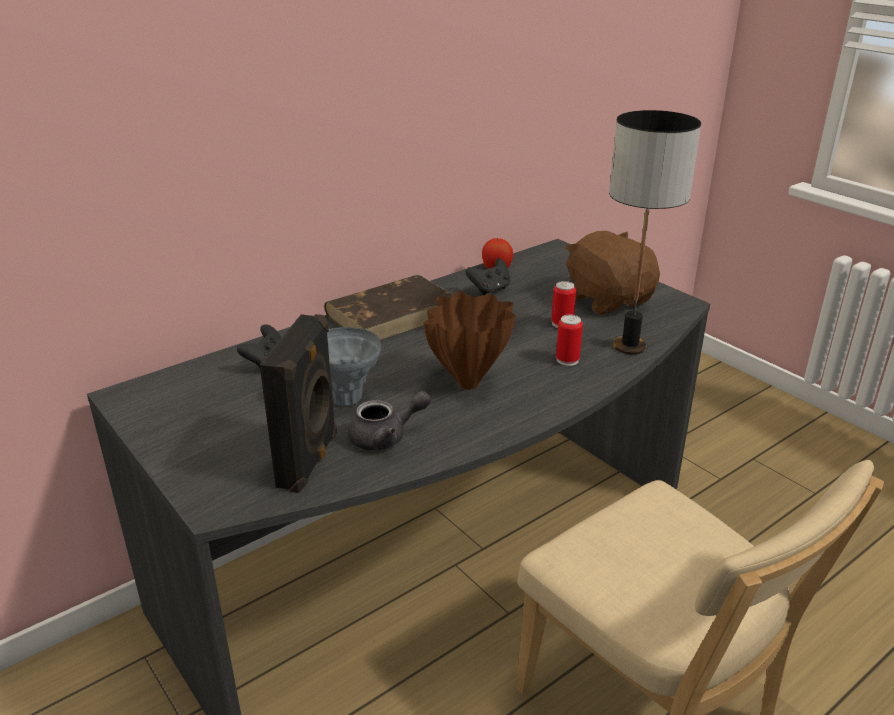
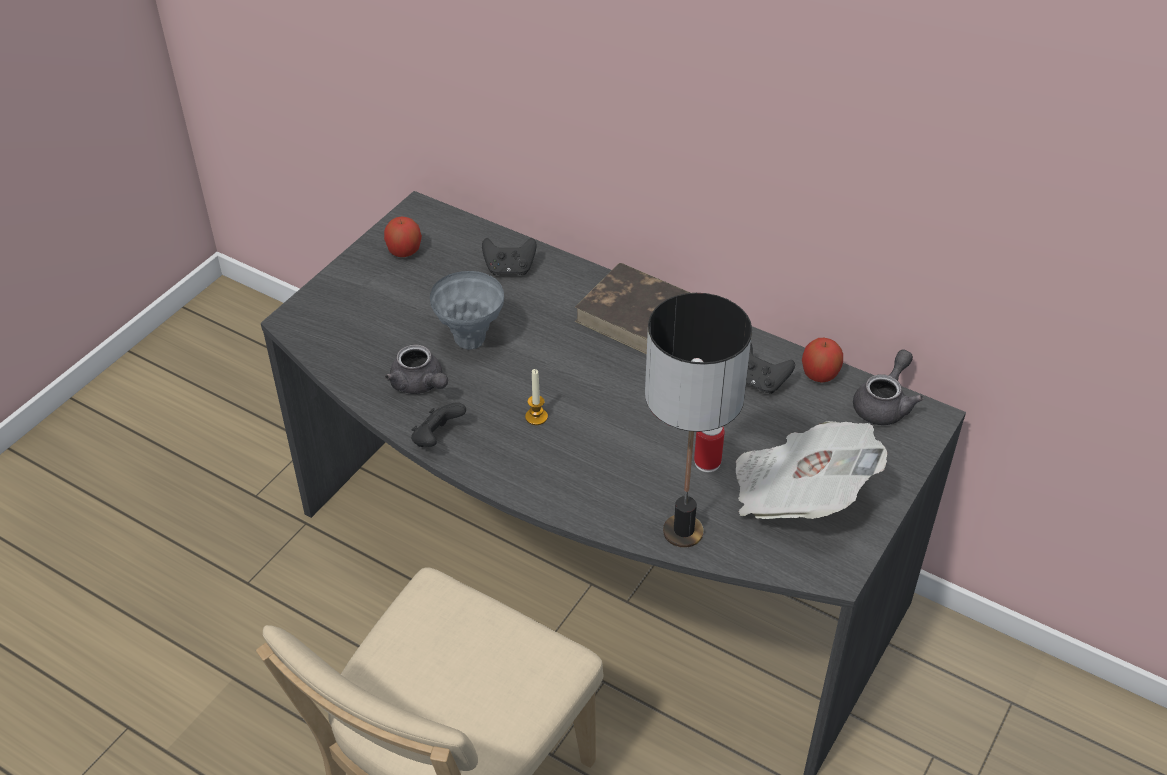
camera: 70 degrees right, 15 degrees up
(179, 414) = (404, 252): none -> apple
(310, 460) = (369, 350): black speaker -> none
(466, 439) = (437, 438): none -> black game controller
(470, 383) = (536, 417): brown vase -> candle
(537, 257) = (884, 404): none -> grey teapot
(567, 360) = (623, 482): can -> none
(608, 299) = (799, 494): brown plush toy -> newspaper

